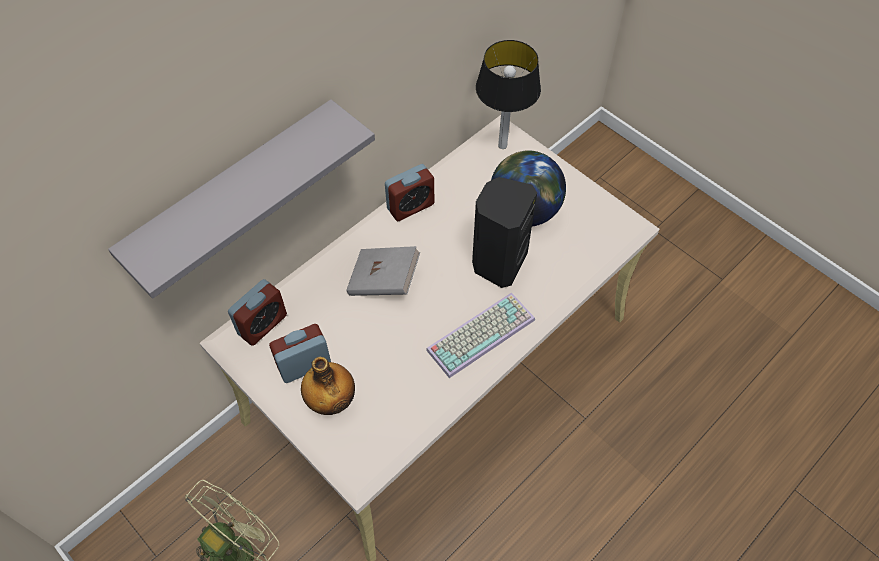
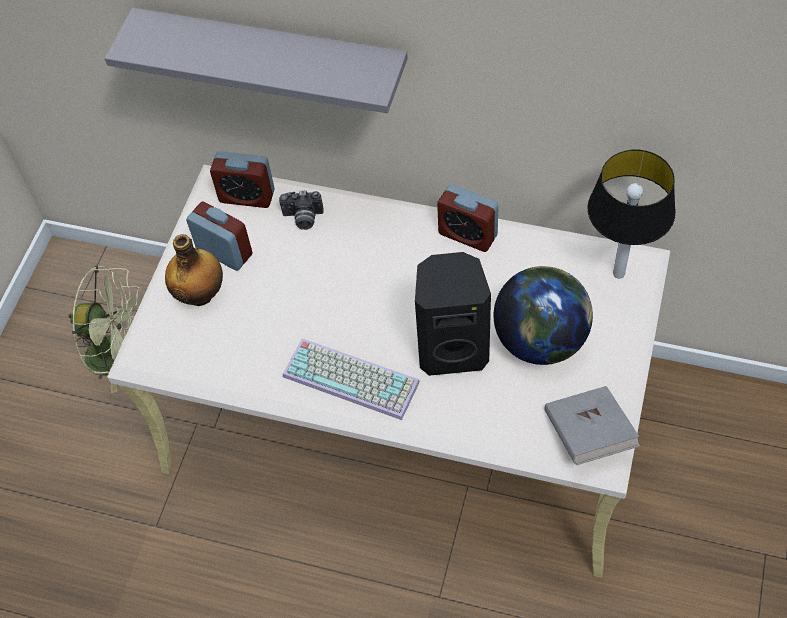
camera: 65 degrees right, 0 degrees up
(315, 297) = (303, 218): none -> camera
(384, 281) = (359, 262): grey book -> grey book (588, 435)

